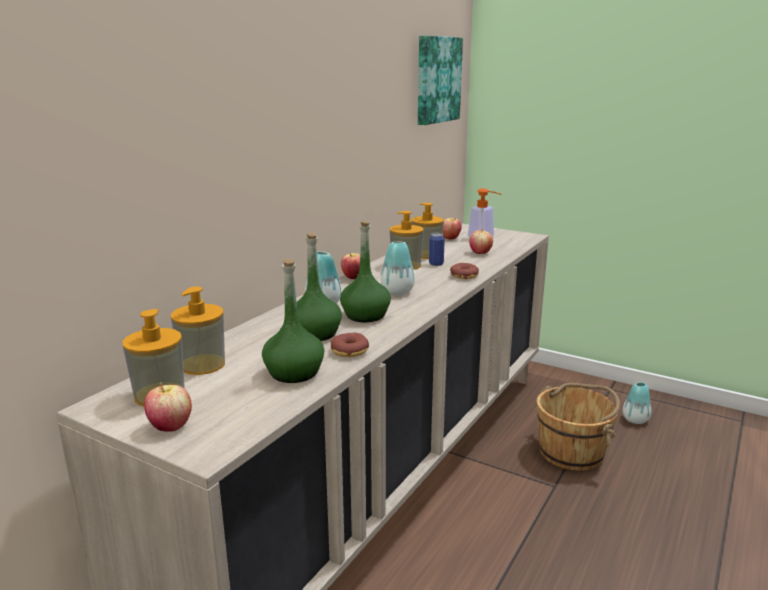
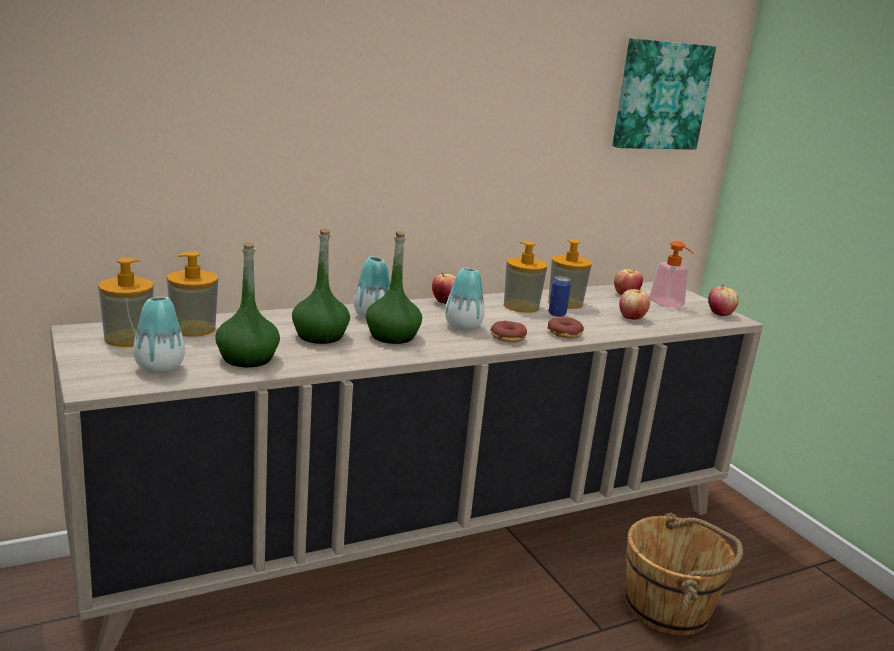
camera: 30 degrees right, 0 degrees up
(170, 426) = (99, 361): apple -> apple (720, 314)
(350, 351) = (322, 359): donut -> donut (508, 337)
(635, 420) = (804, 612): vase -> vase (159, 368)

